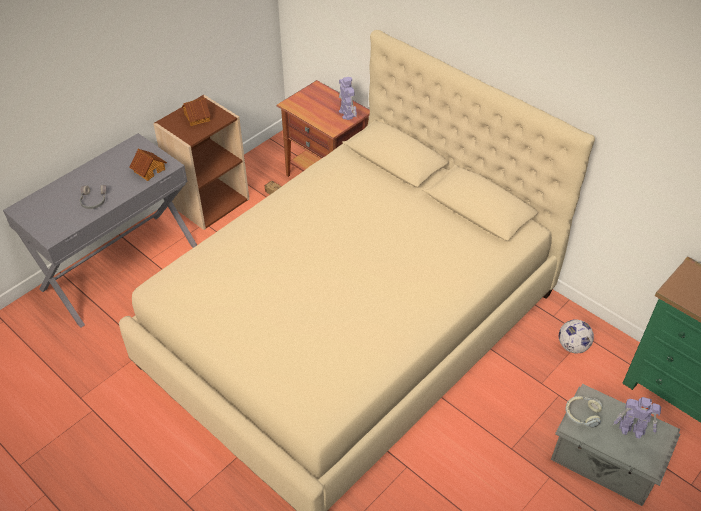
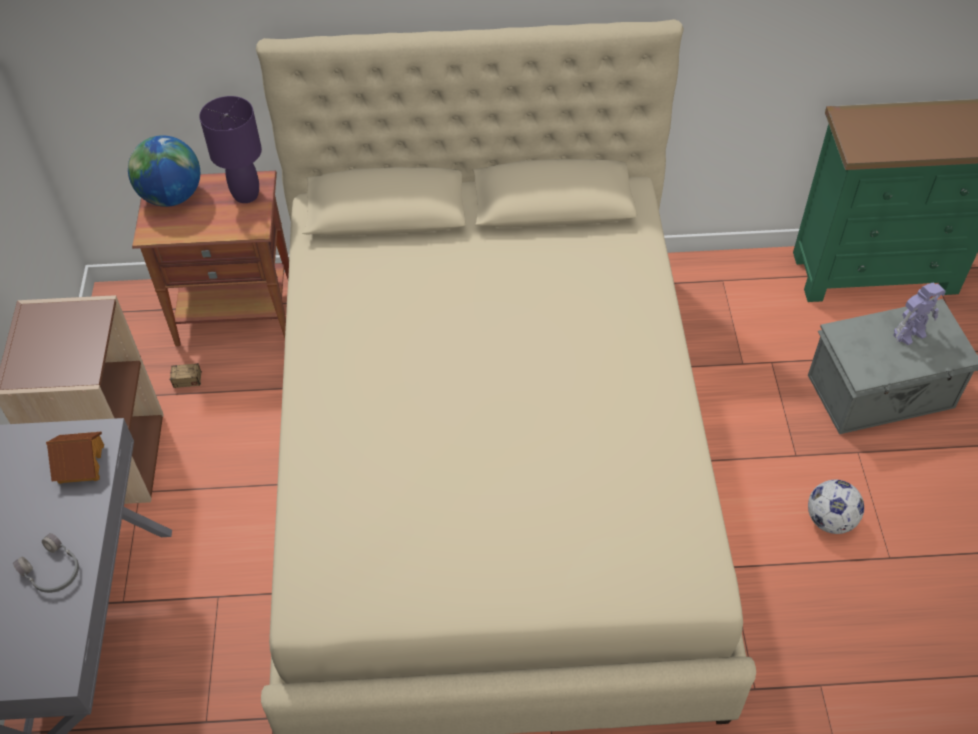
camera: 45 degrees left, 5 degrees up
(196, 117) = (52, 339): toy house -> none
(316, 95) = (172, 197): none -> globe
(346, 113) = (245, 195): toy robot -> purple table lamp
(572, 346) = (725, 300): football -> football (830, 520)
(582, 414) = (856, 356): headphones -> none

